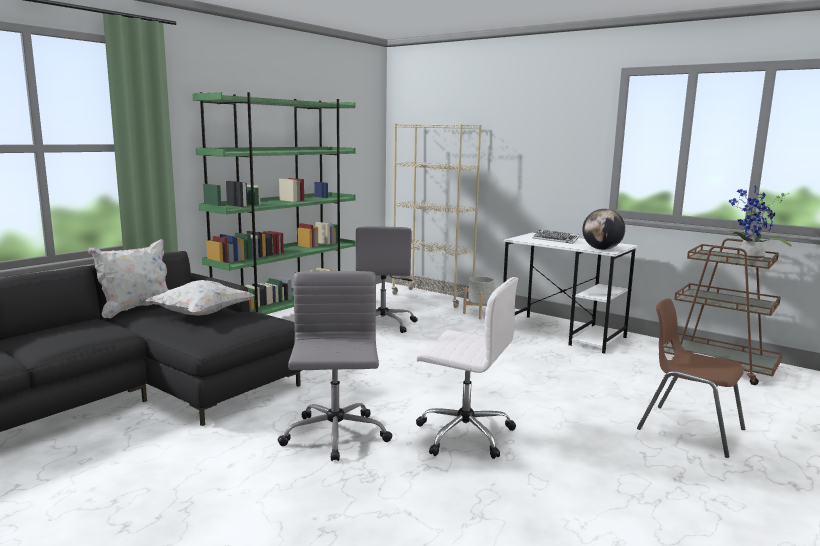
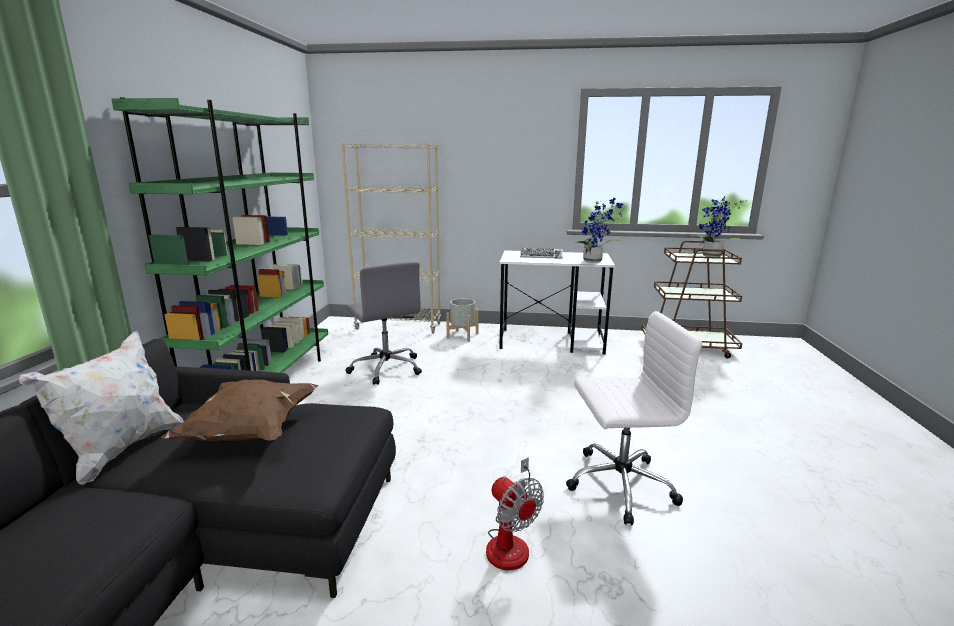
camera: 30 degrees left, 5 degrees up
(201, 314) = (250, 431): white pillow -> brown pillow
(335, 436) = (511, 541): grey office chair -> fan
(601, 249) = (595, 261): globe -> potted plant
(688, 429) = (750, 414): brown chair -> none

